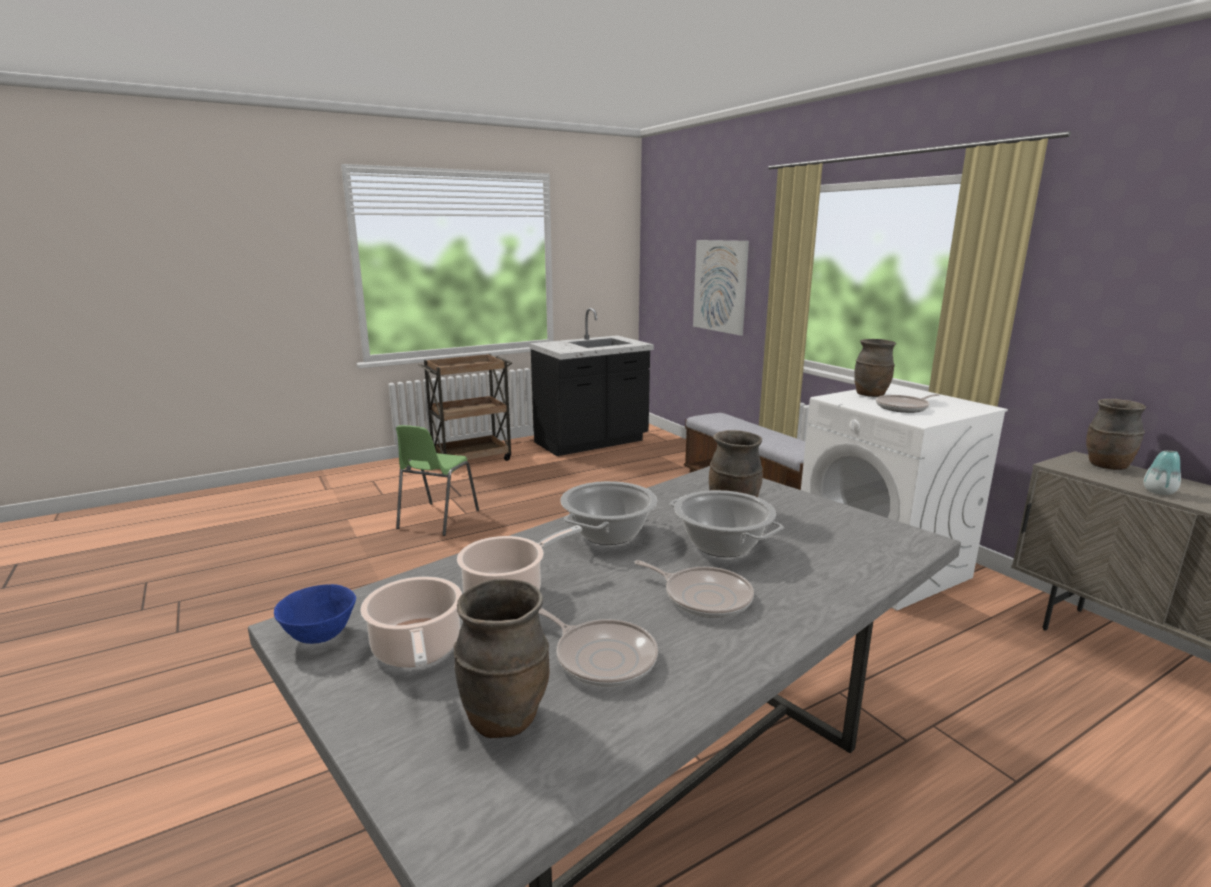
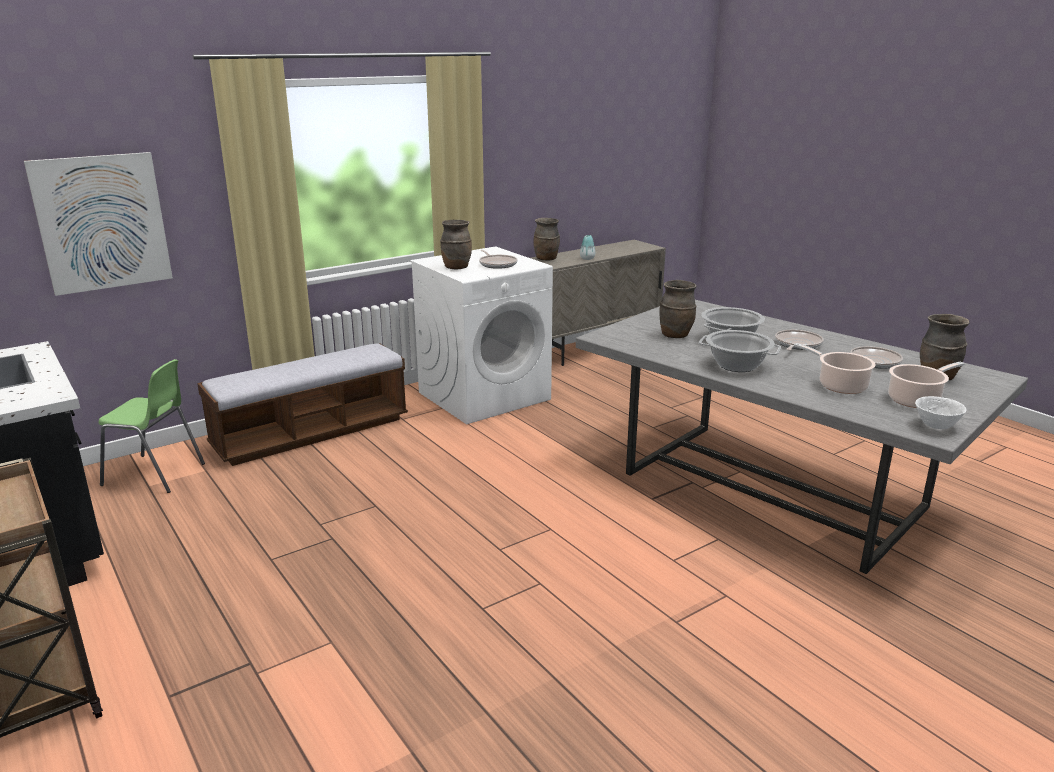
camera: 95 degrees left, 5 degrees up
(320, 636) = (935, 426): blue bowl -> white bowl
(437, 519) = (351, 669): green chair -> green chair (155, 474)

